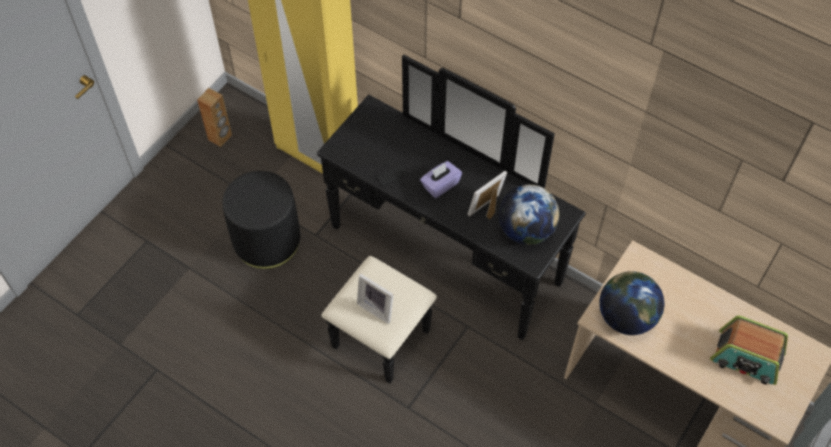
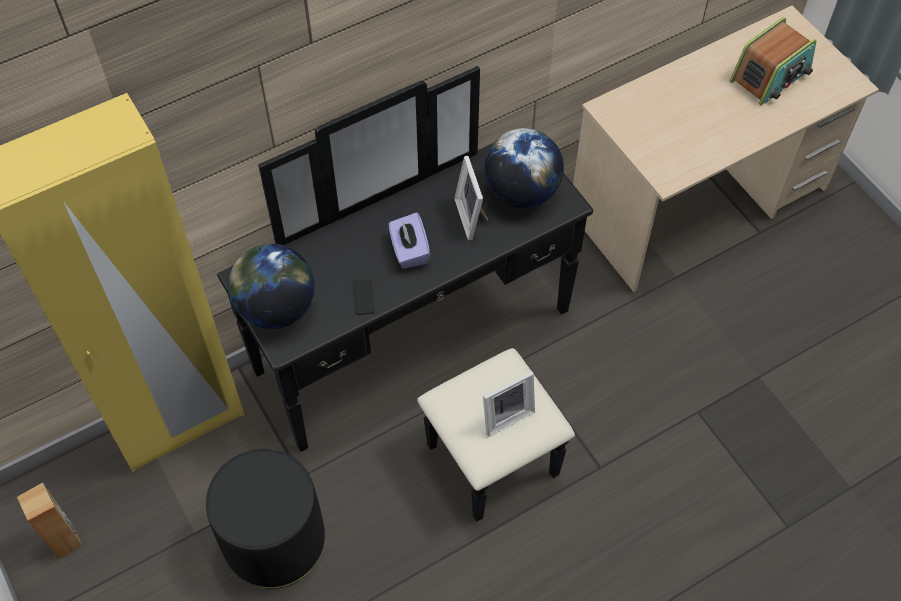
camera: 65 degrees left, 0 degrees up
(626, 317) = (677, 152): globe -> globe (276, 308)

